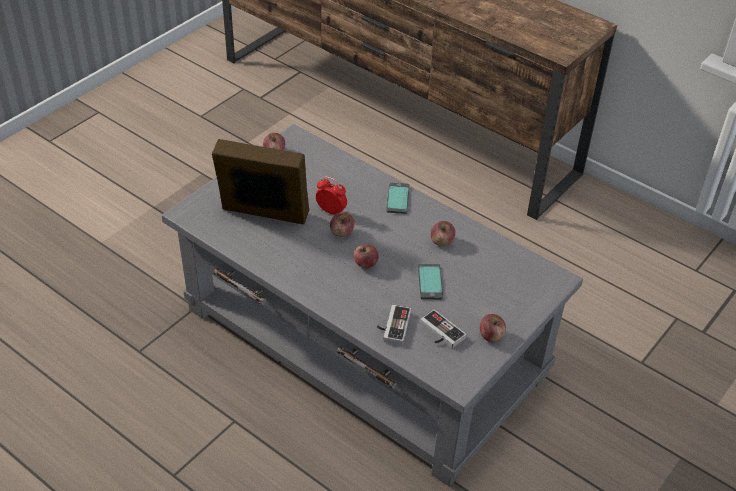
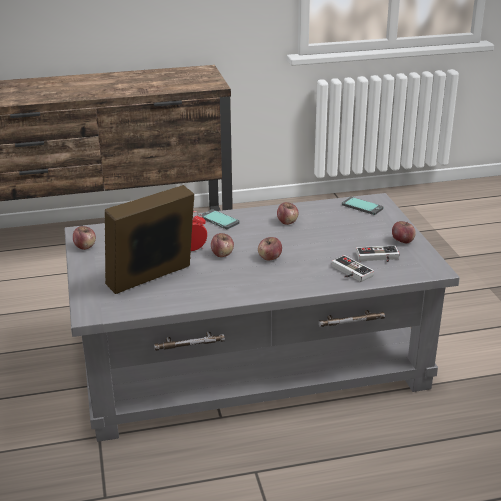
camera: 50 degrees left, 15 degrees down
(430, 282) = (323, 241): phone -> phone (362, 206)

